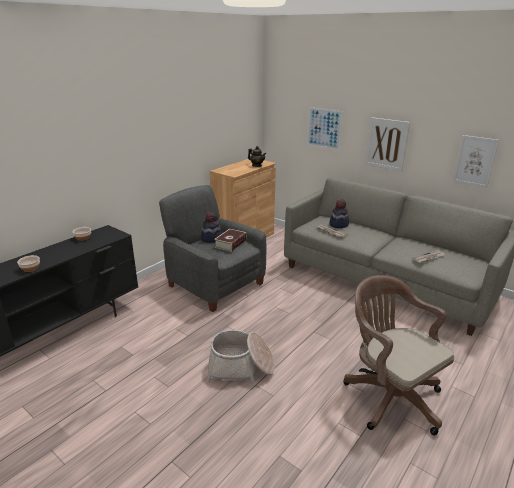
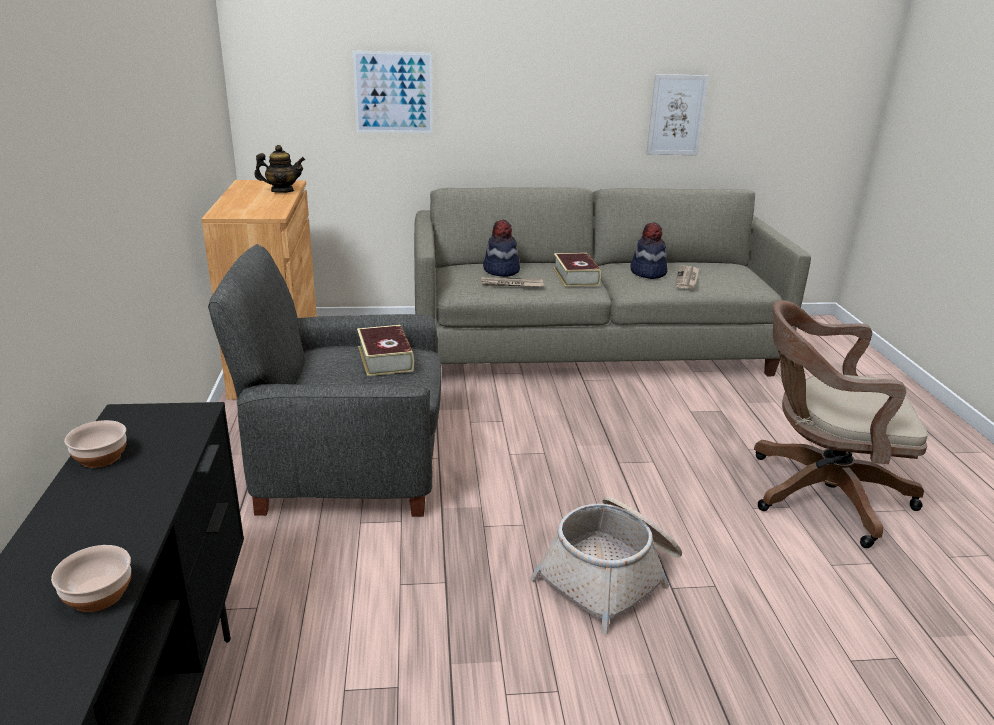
camera: 45 degrees left, 0 degrees up
(211, 238) = (329, 363): hat -> hat (647, 272)
(369, 238) = (575, 277): none -> book
(386, 144) = (528, 107): picture -> none

